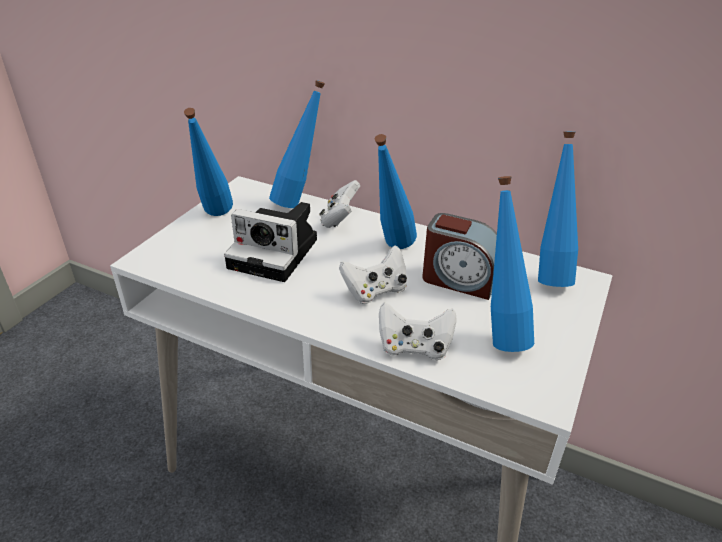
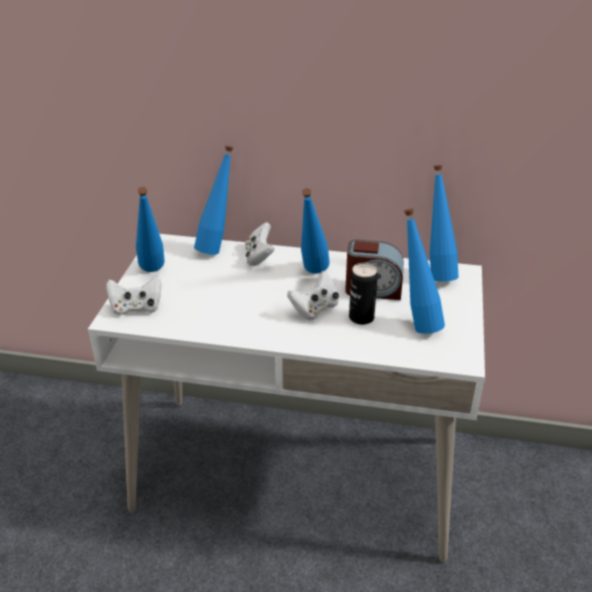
camera: 15 degrees left, 0 degrees up
(277, 253) = (223, 294): camera -> none
(414, 347) = (361, 344): white game controller -> white game controller (136, 308)
(429, 313) = (361, 317): none -> can

